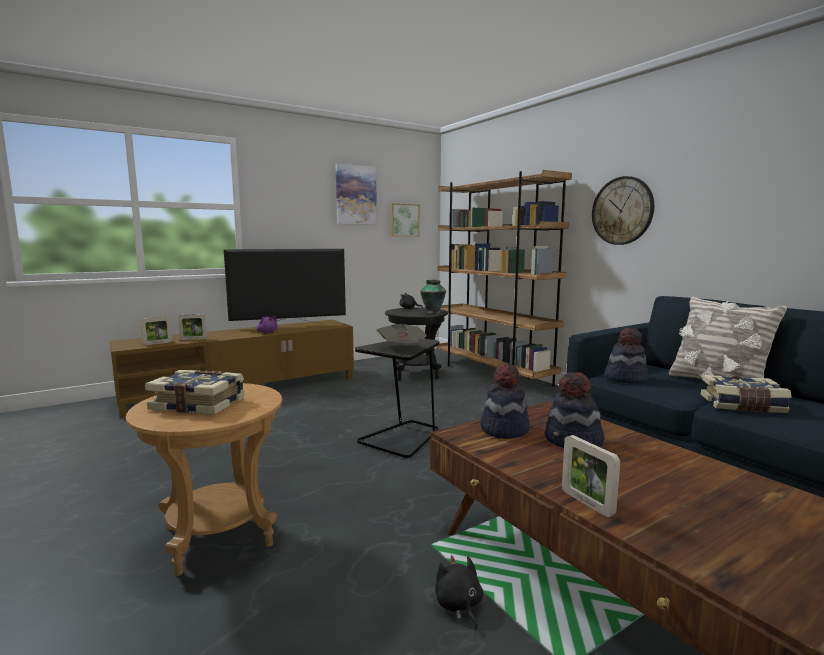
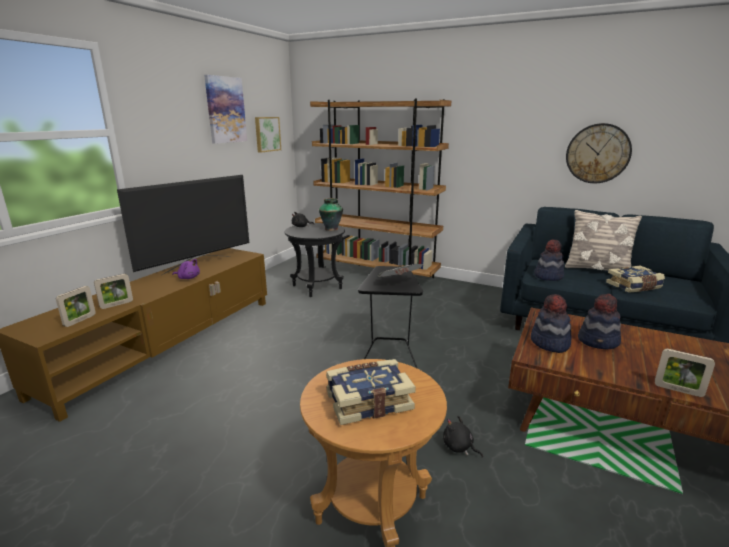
camera: 30 degrees left, 10 degrees up
(459, 605) = (592, 482): black plush toy -> black plush toy (459, 447)
(622, 211) = (496, 136): wall clock -> wall clock (597, 153)

